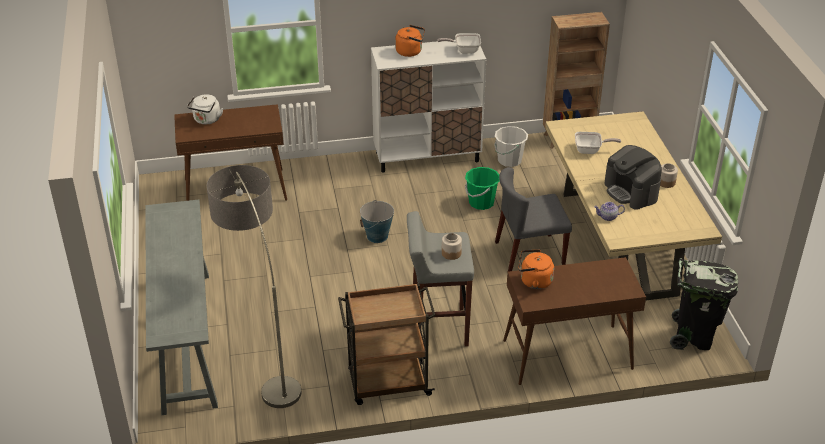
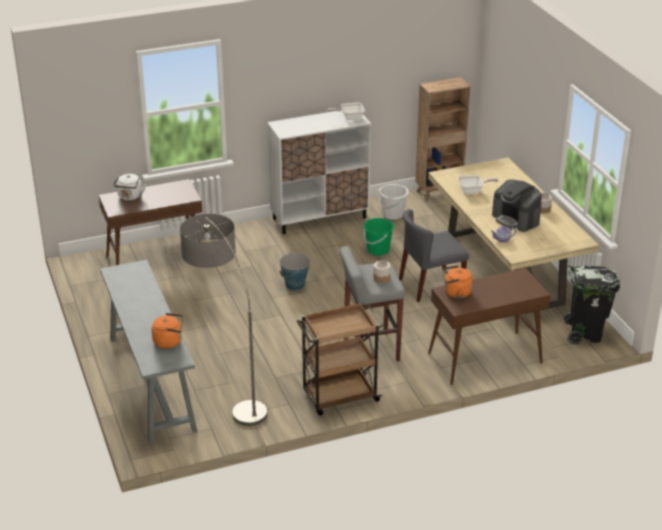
camera: 10 degrees left, 5 degrees down
(410, 52) = (303, 122): orange kettle -> orange kettle (169, 341)

